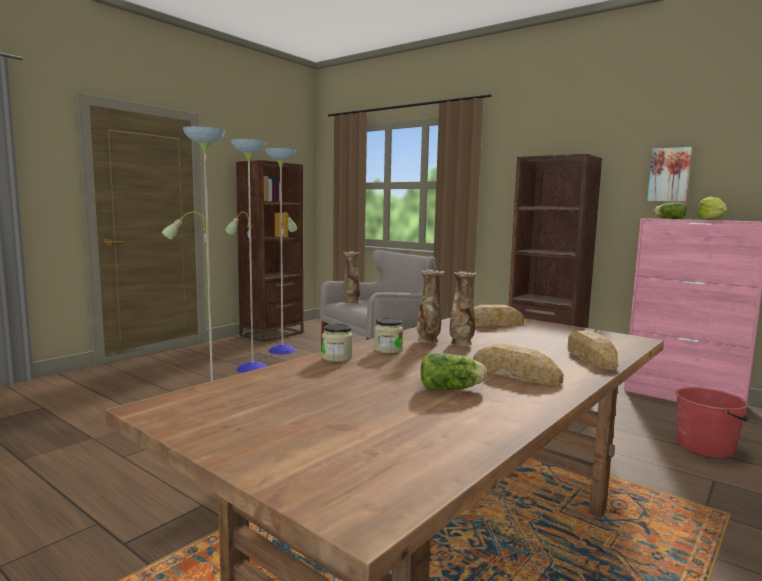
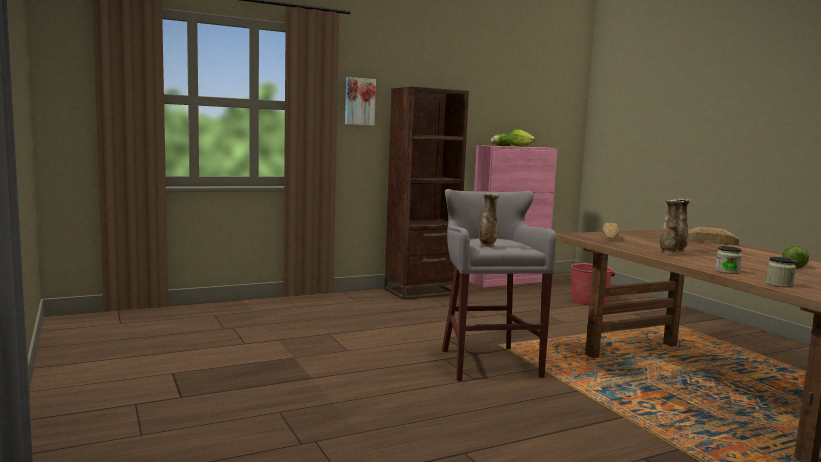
camera: 65 degrees left, 0 degrees up
(250, 368) = (241, 388): floor lamp -> none
(272, 334) = (78, 351): brown bookcase -> none
(388, 350) = (700, 262): jar -> jar (779, 284)
(514, 373) = (754, 255): bread -> none
(669, 175) = (487, 110): picture -> picture (359, 101)

